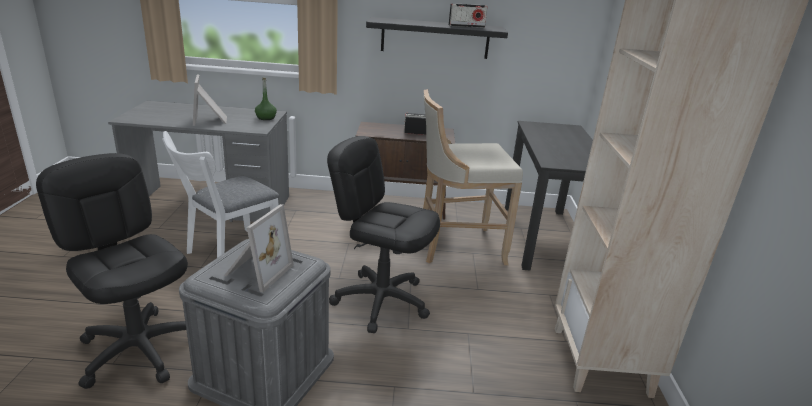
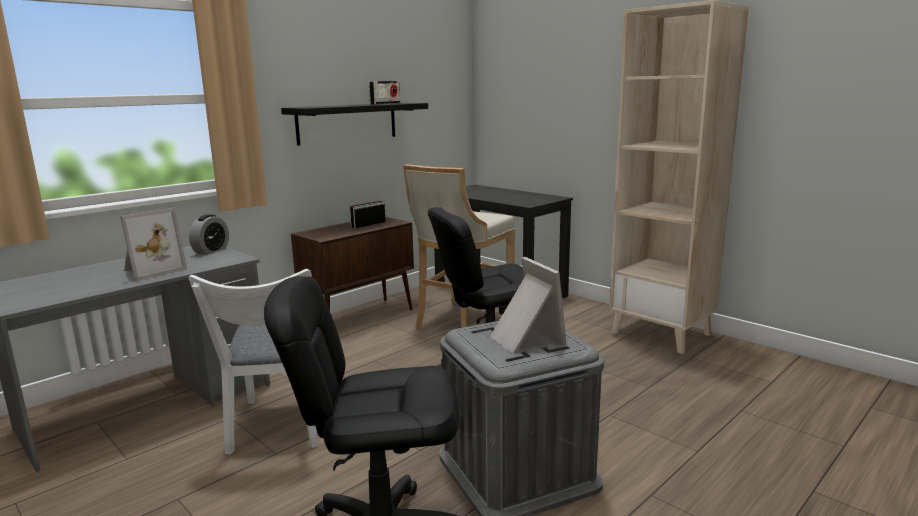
camera: 45 degrees left, 10 degrees down
(211, 120) = (152, 270): picture frame -> picture frame turned 75 degrees counterclockwise
(266, 118) = (211, 251): green bottle -> alarm clock

